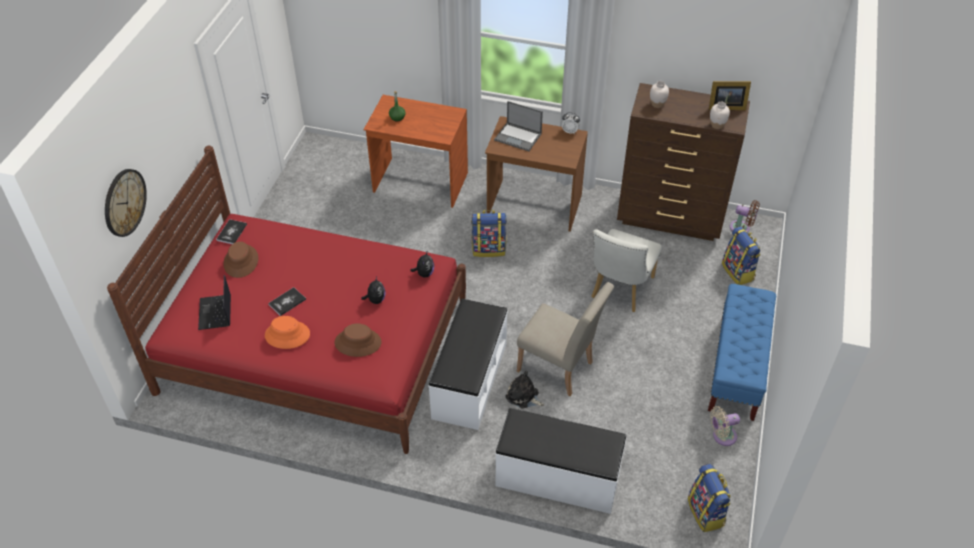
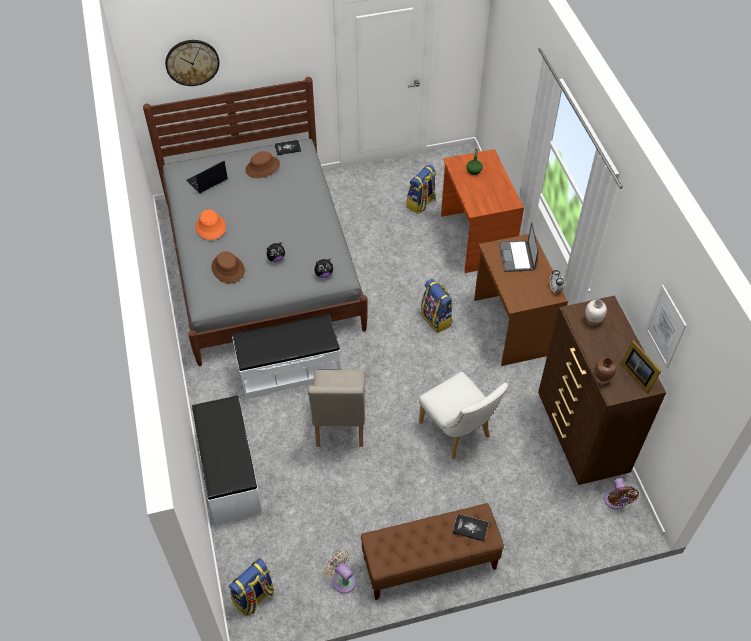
camera: 60 degrees right, 5 degrees up
(287, 302) = (241, 211): book -> book (470, 528)
(315, 346) = (262, 263): red bed -> grey bed
(523, 396) = (296, 414): plush toy -> none
(619, 290) = (458, 433): white chair -> white chair turned 120 degrees counterclockwise
(717, 125) = (602, 378): white vase -> brown vase
(723, 53) = (665, 327): none -> picture
(736, 368) = (429, 563): blue bench -> brown bench
(738, 272) = (553, 520): backpack -> backpack (421, 203)

